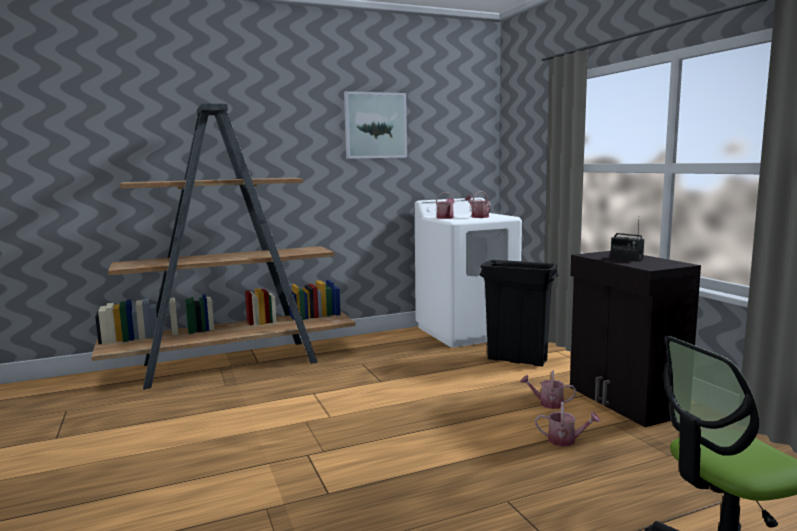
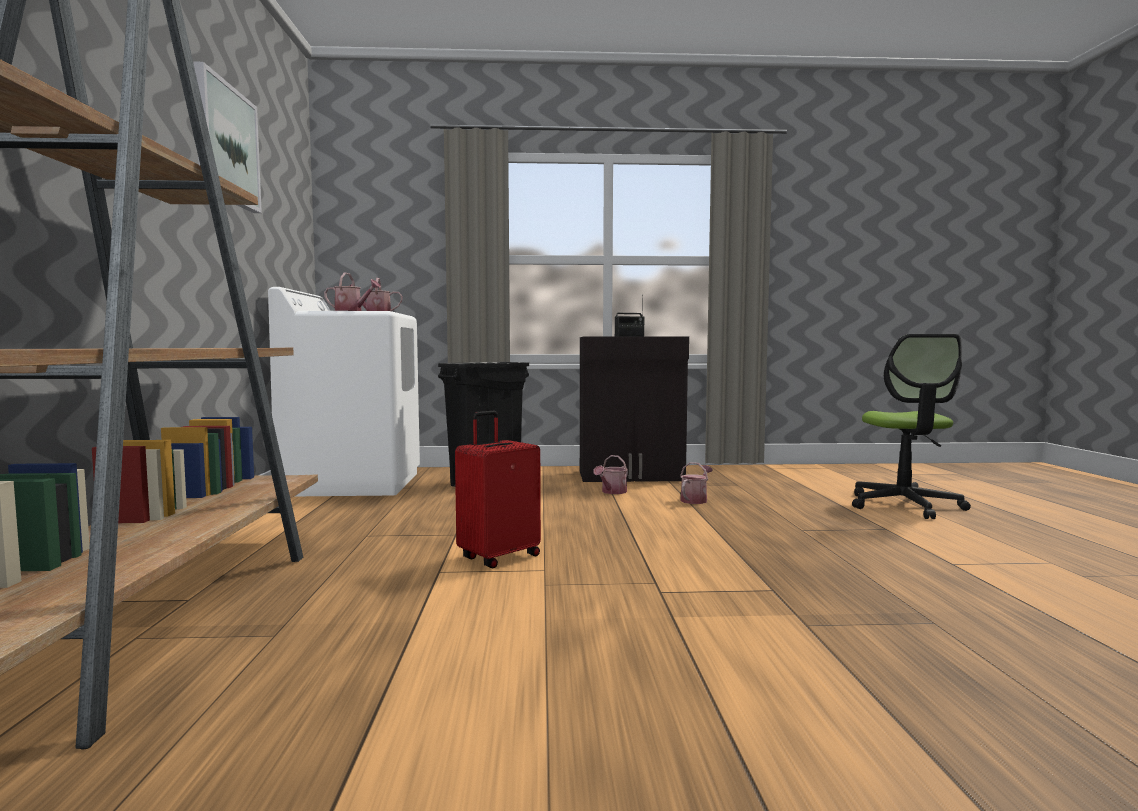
camera: 70 degrees left, 5 degrees down
(345, 401) = (498, 557): none -> red suitcase

